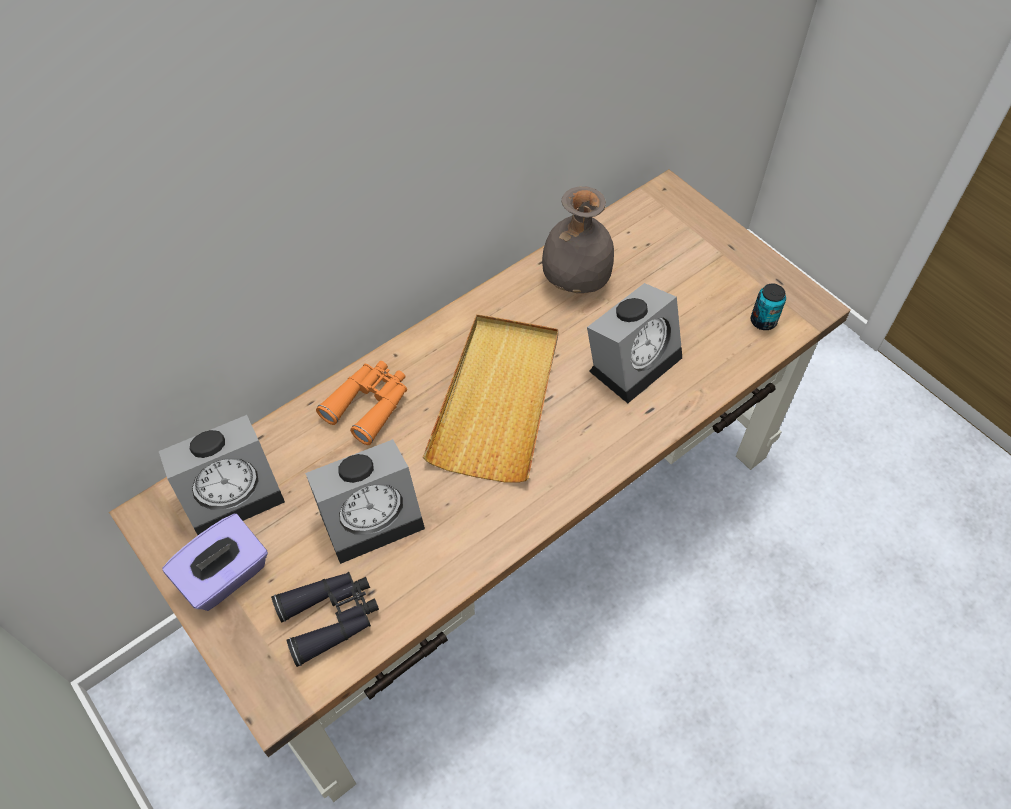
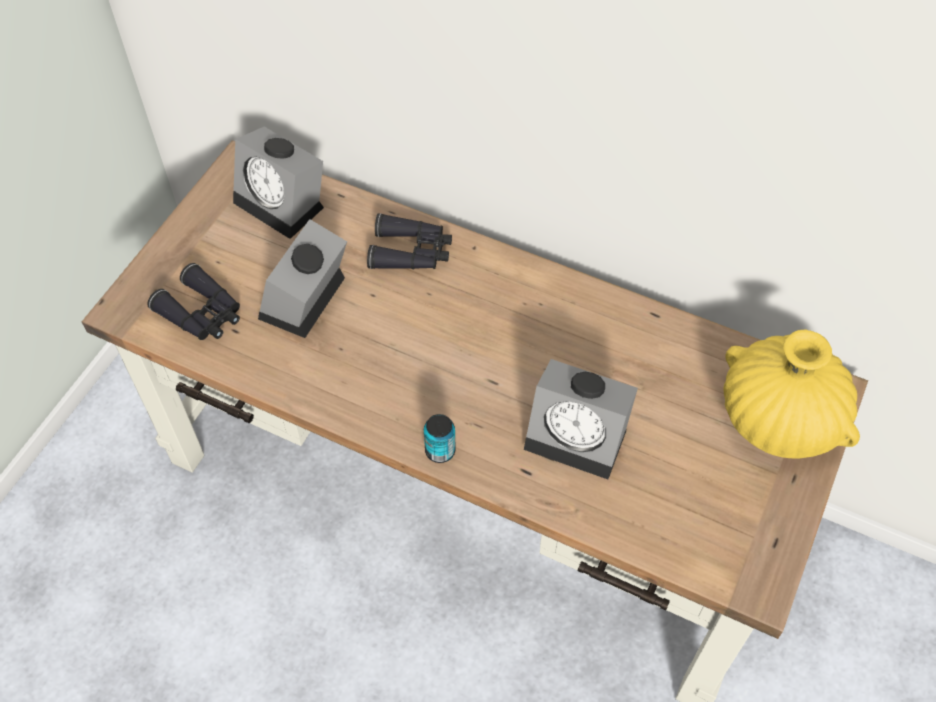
camera: 65 degrees right, 0 degrees up
(225, 576) = (209, 233): purple tissue box -> none
(369, 404) = (411, 252): orange binoculars -> black binoculars
(373, 516) = (304, 302): alarm clock -> alarm clock turned 75 degrees clockwise
(497, 399) = (468, 342): beige tray -> none
(575, 279) = (650, 350): grey vase -> none
(677, 232) = (778, 419): none -> yellow vase
(763, 321) = (706, 542): can -> can (440, 451)

